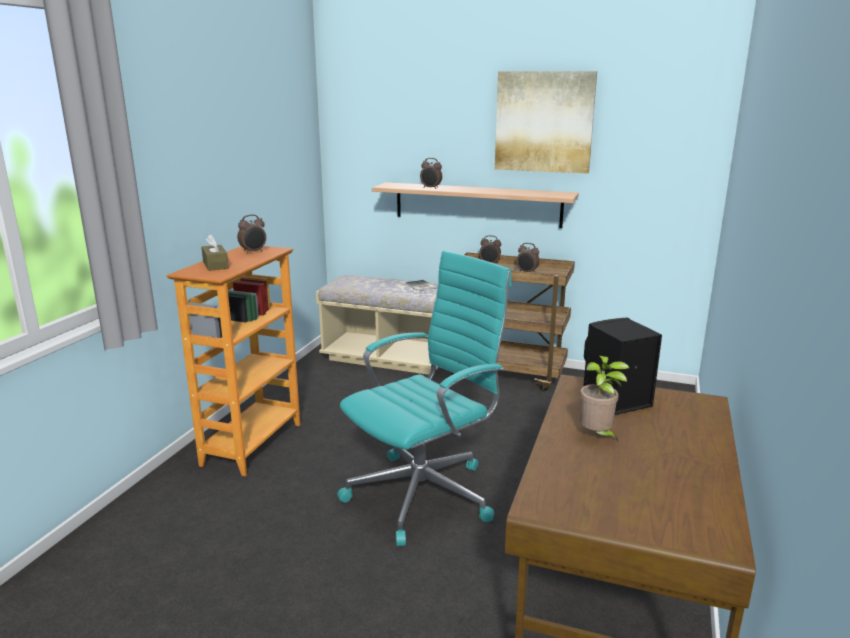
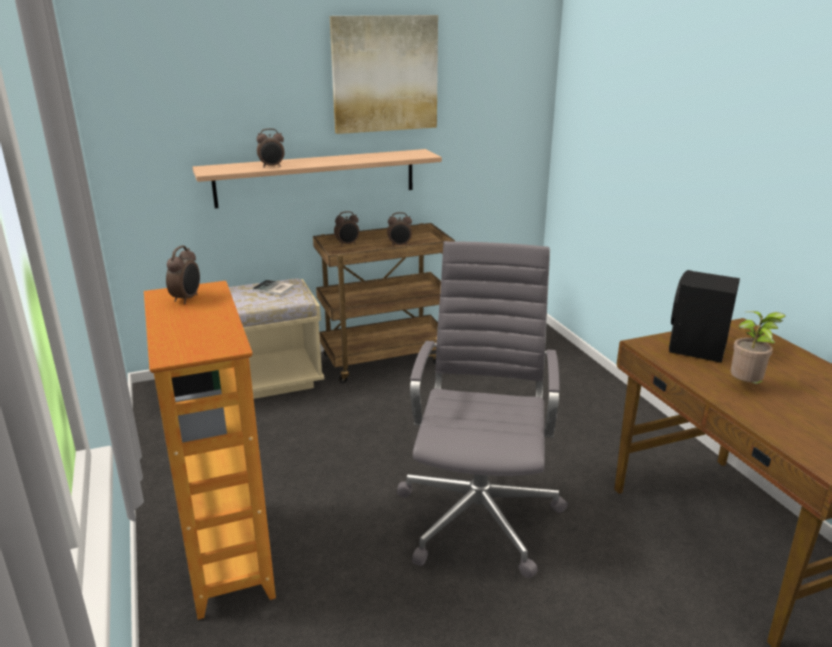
camera: 40 degrees left, 5 degrees up
(215, 265) = (184, 332): brown tissue box -> none
(425, 494) = (480, 514): turquoise office chair -> grey office chair

